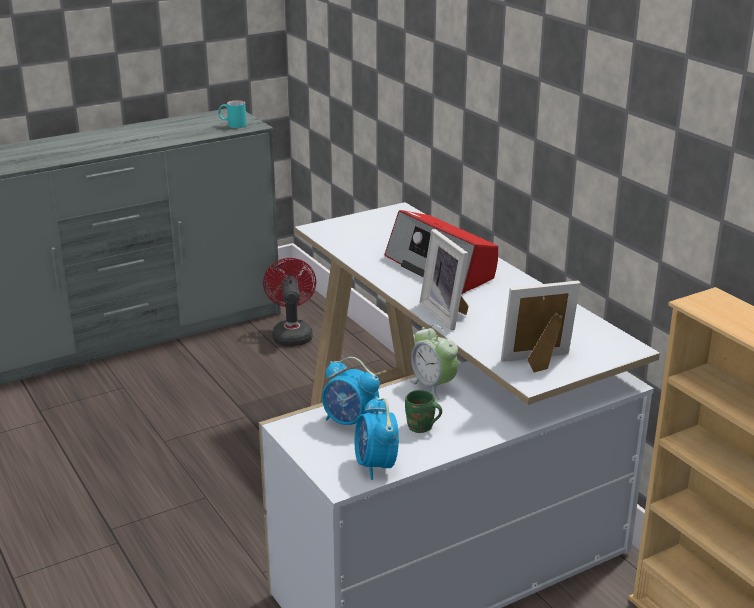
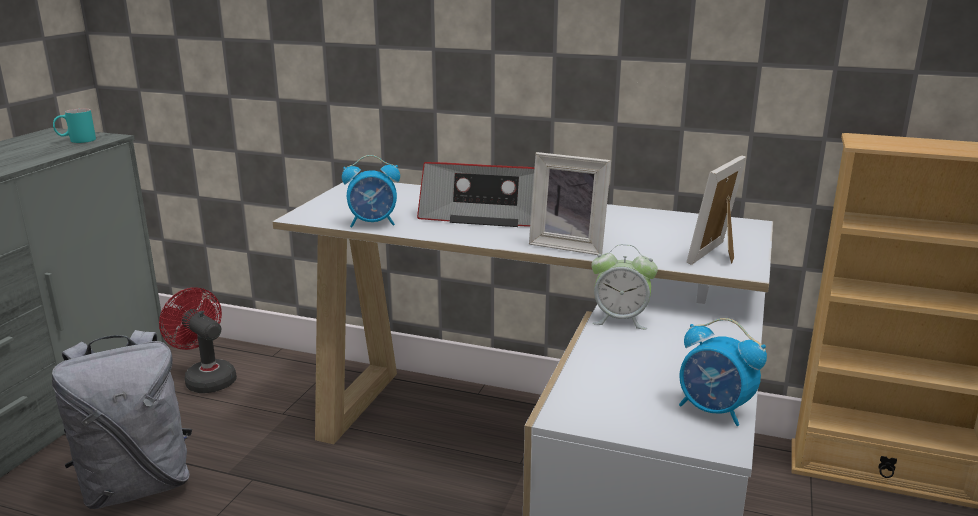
camera: 40 degrees left, 5 degrees down
(184, 390) = (138, 485): none -> grey backpack
(350, 422) = (614, 382): alarm clock -> alarm clock (373, 223)
(421, 428) = (681, 359): green mug -> none

